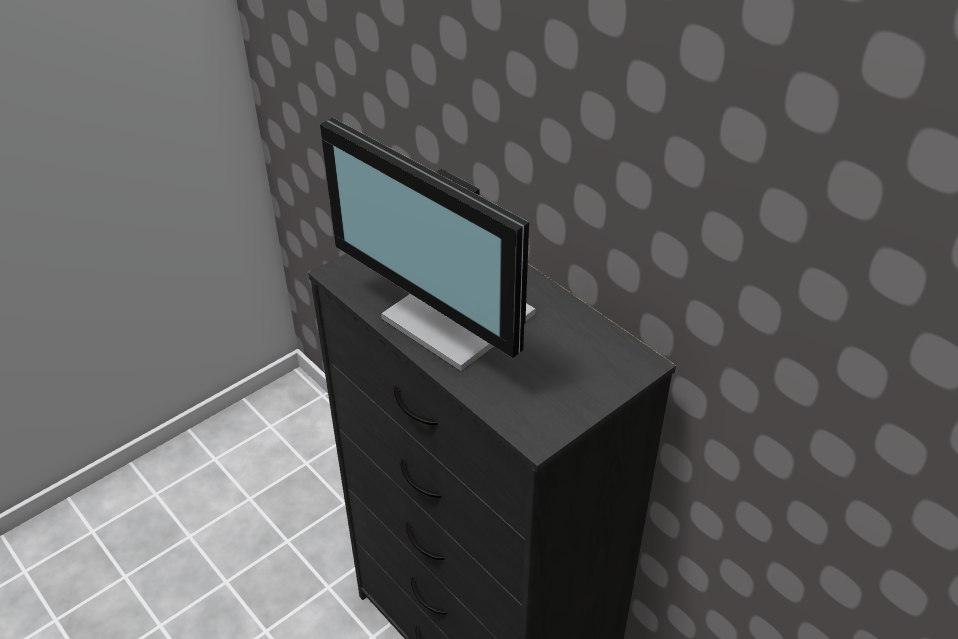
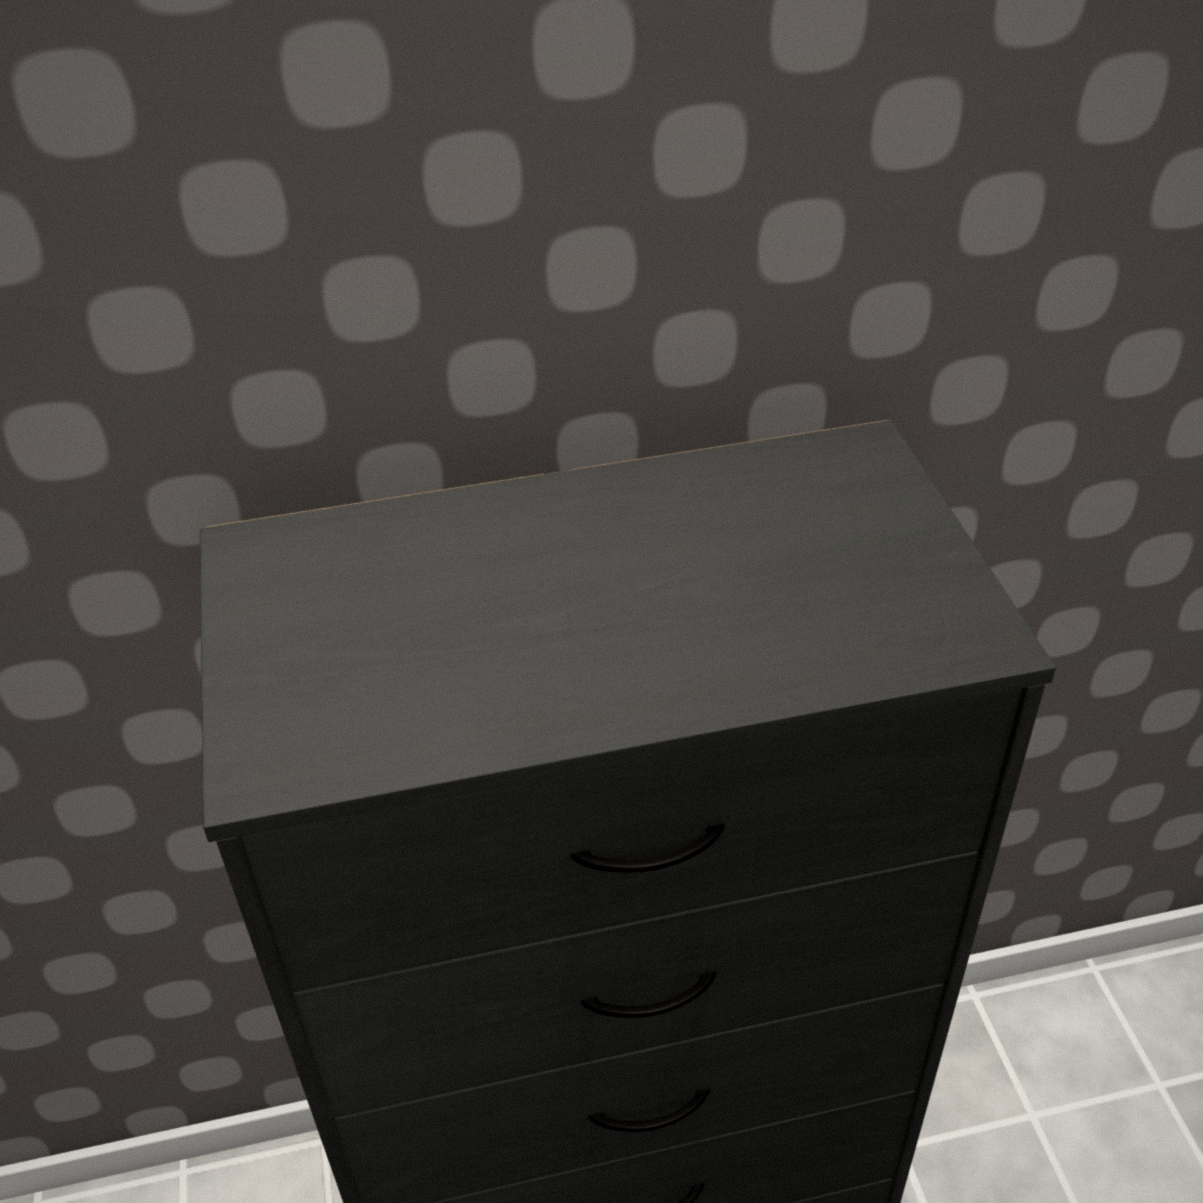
camera: 60 degrees left, 0 degrees up
(455, 321) = (584, 634): monitor -> none

